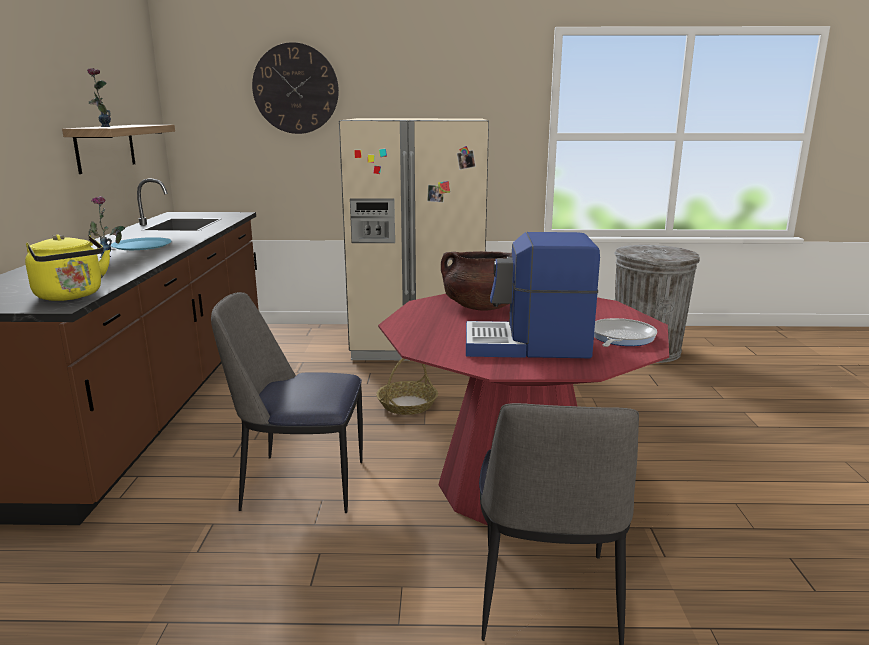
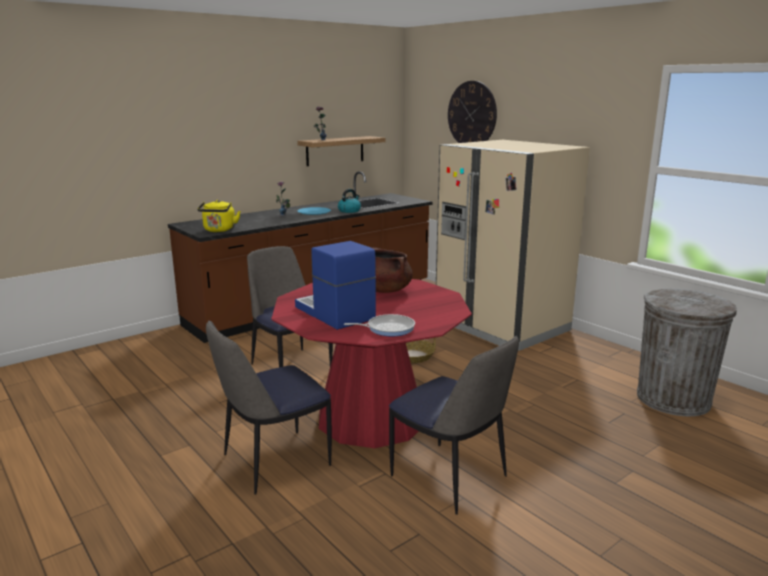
camera: 50 degrees right, 0 degrees up
(190, 235) = (349, 210): none -> kettle
(693, 494) = (451, 478): none -> chair

